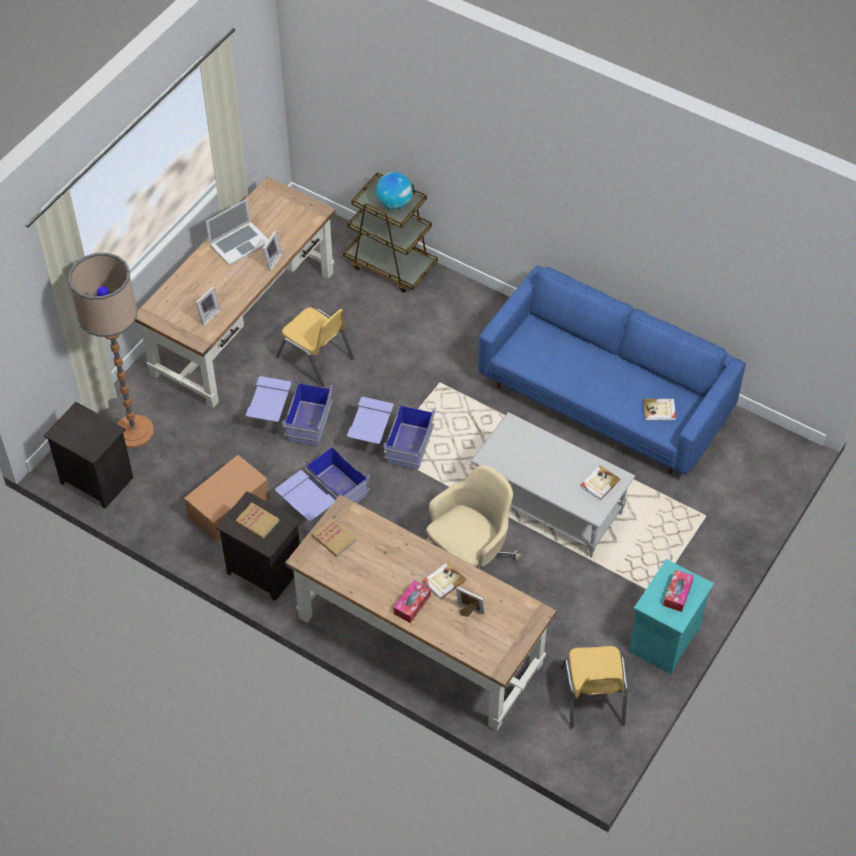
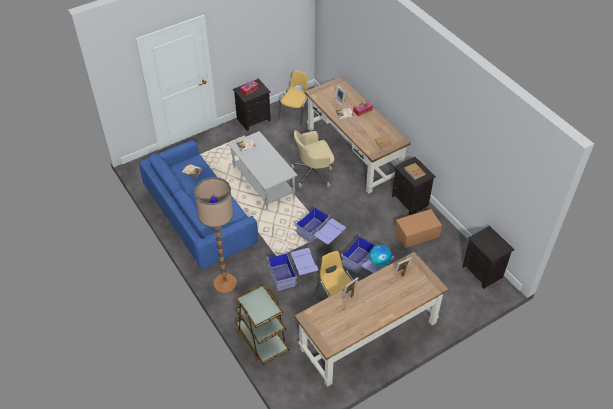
camera: 155 degrees left, 5 degrees down
(134, 431) = (455, 291): floor lamp -> floor lamp (225, 283)
(239, 243) = (365, 313): laptop -> none
(322, 501) = (368, 221): blue storage box -> blue storage box (293, 275)
(394, 203) = (257, 302): globe -> globe (379, 262)
(665, 642) = (253, 119): turquoise nightstand -> black nightstand

